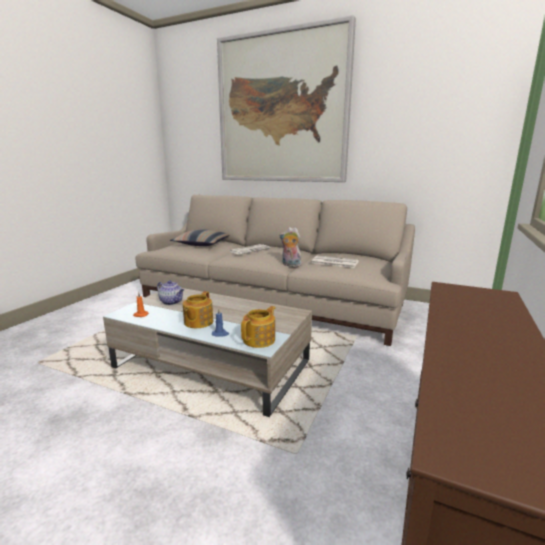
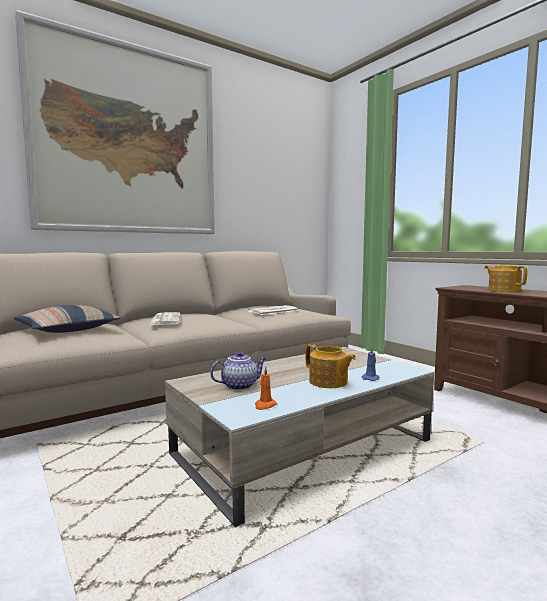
camera: 60 degrees left, 10 degrees down
(260, 339) = (396, 368): teapot -> teapot (503, 291)
(290, 265) = (243, 322): plush toy -> none

